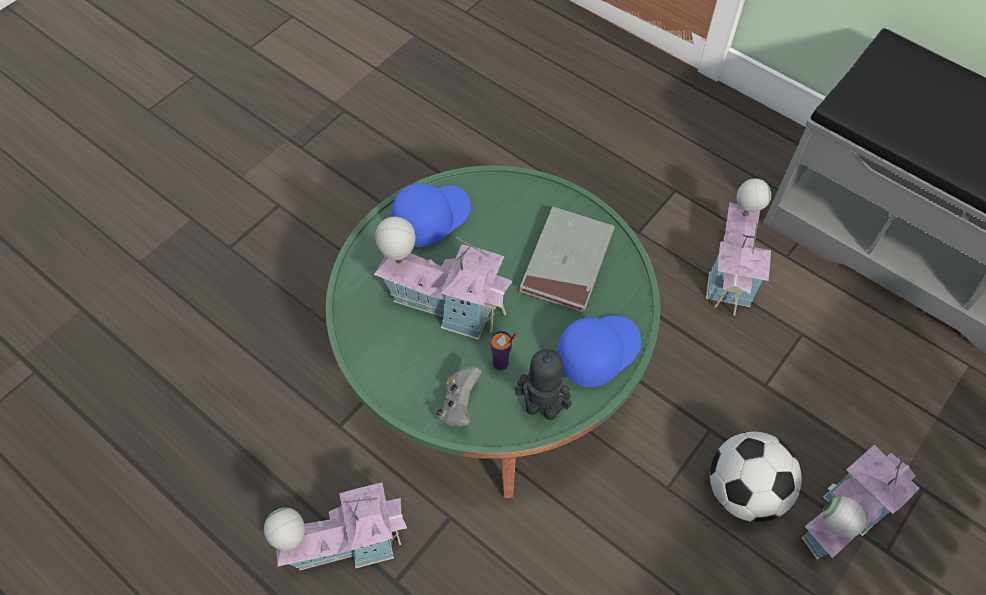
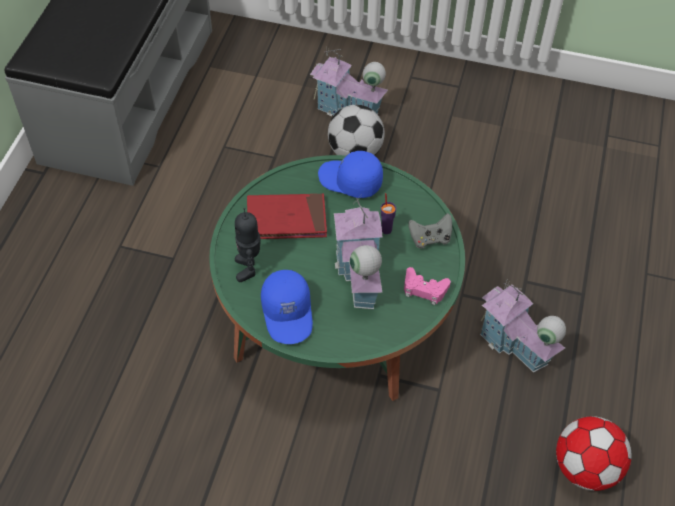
camera: 115 degrees left, 5 degrees down
(157, 535) = (585, 468): none -> football
(388, 363) = (424, 289): none -> pink game controller
(431, 217) = (288, 313): blue cap -> blue cap turned 120 degrees counterclockwise
(541, 409) = (407, 196): toy robot -> toy robot (249, 268)
(567, 262) = (286, 219): grey book -> red book
(731, 273) = (189, 193): toy house -> none

